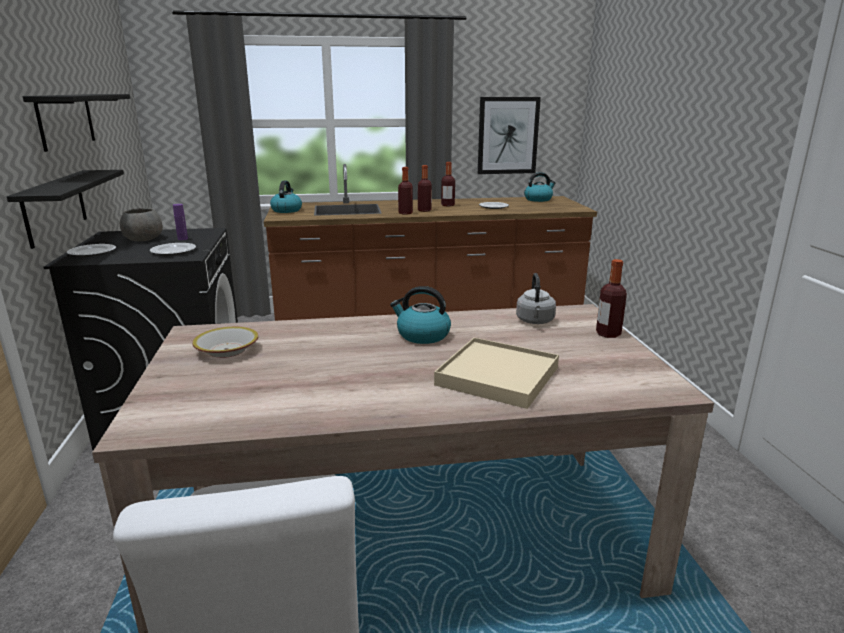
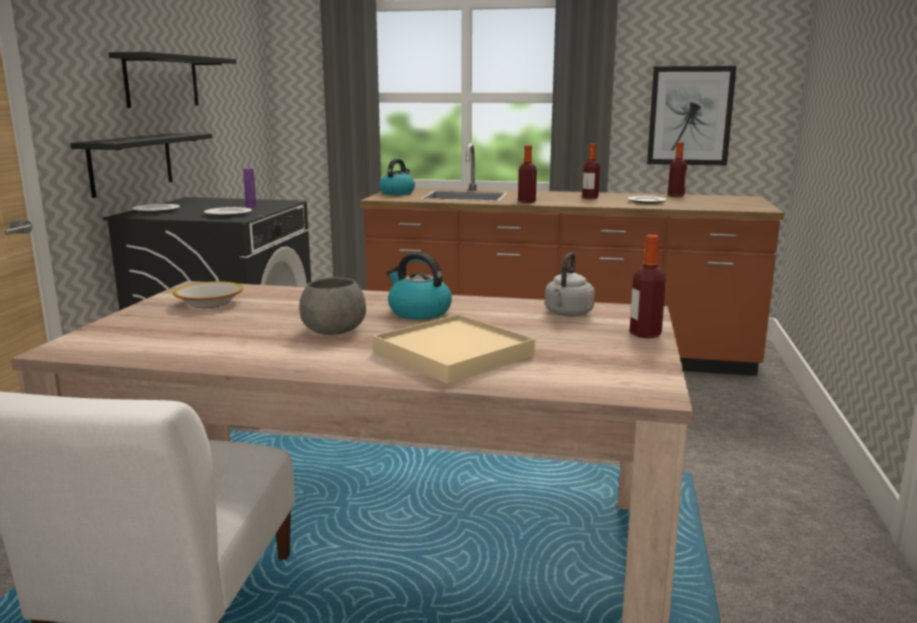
camera: 20 degrees right, 5 degrees down
(143, 239) = (215, 204): grey bowl -> grey bowl (333, 330)
(424, 210) = (553, 200): bottle -> bottle (676, 195)
(538, 199) = (719, 198): kettle -> none

